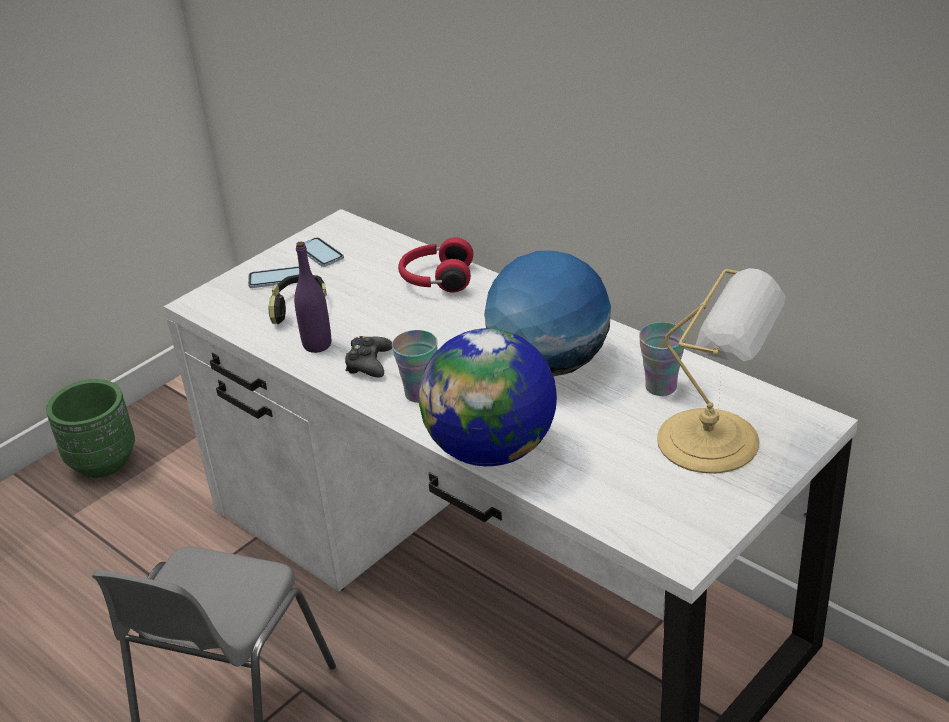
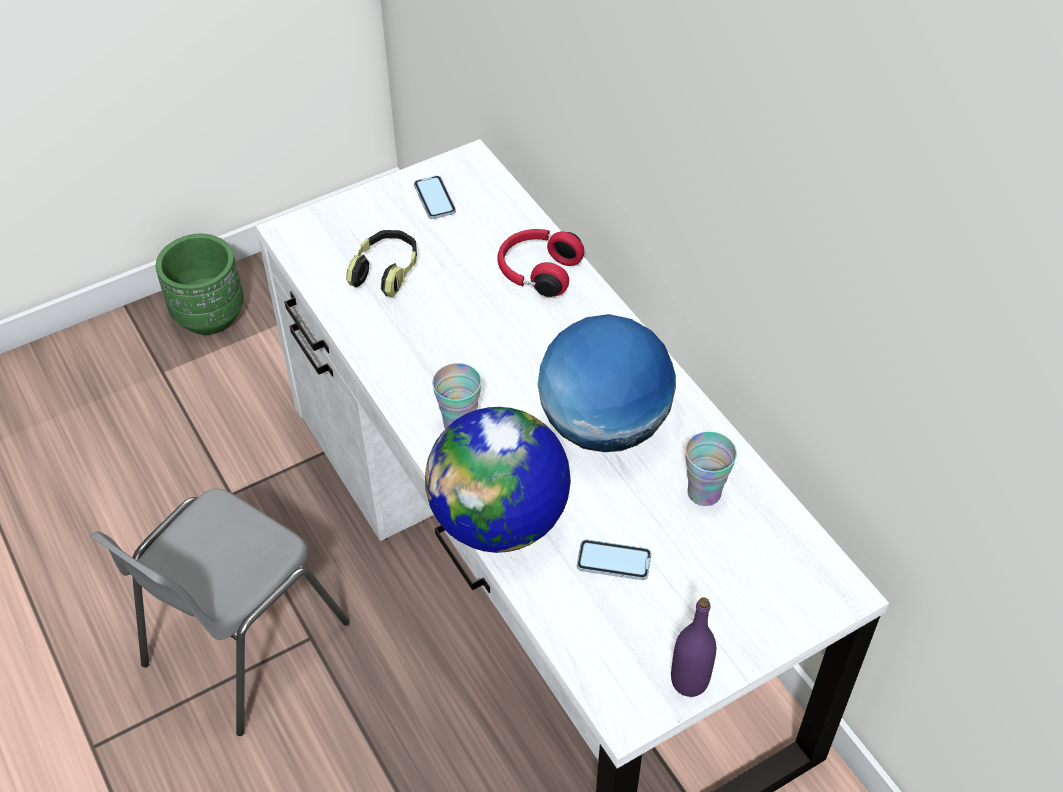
camera: 15 degrees right, 15 degrees up
(276, 279) = (377, 222): phone -> phone (613, 561)
(317, 345) = (384, 326): purple bottle -> purple bottle (689, 681)
(369, 363) = (425, 367): black game controller -> none
(714, 441) = (725, 582): table lamp -> none

